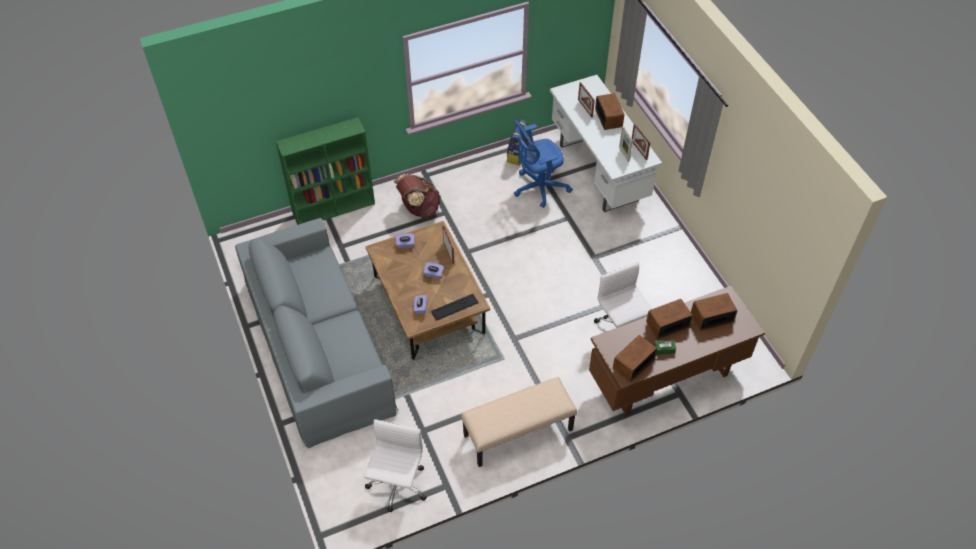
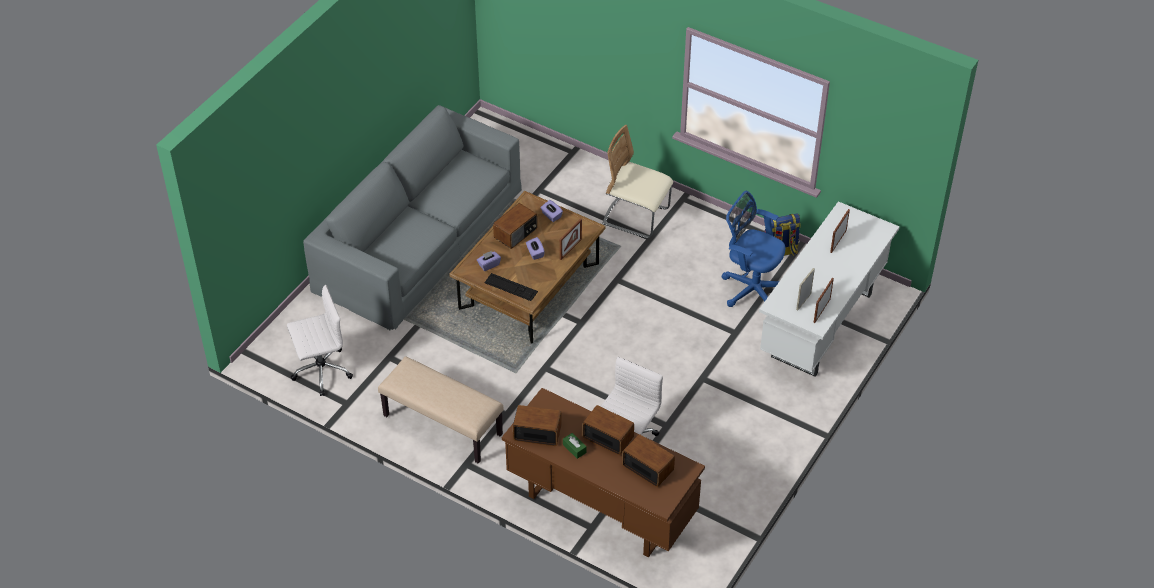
camera: 55 degrees right, 5 degrees down
(334, 208) = (579, 160): green bookcase -> none
(419, 208) = (636, 217): brown backpack -> beige chair
(609, 117) = (844, 266): radio -> radio (516, 233)

